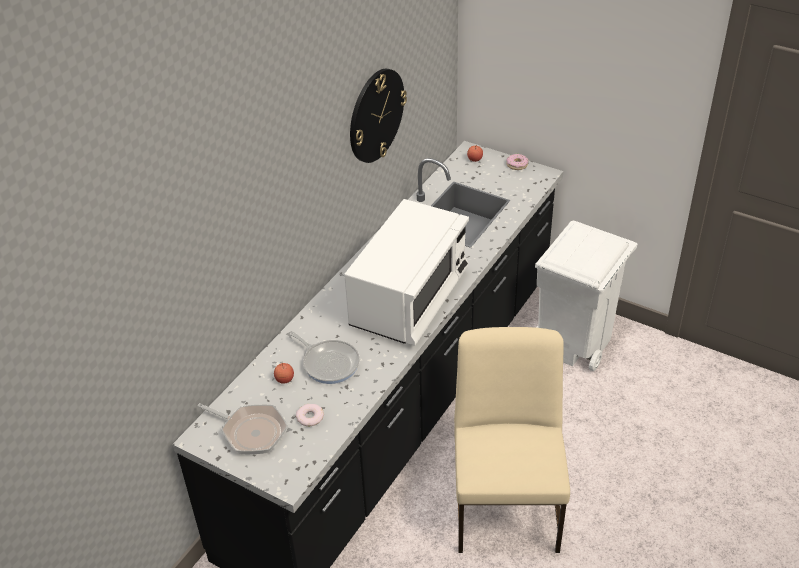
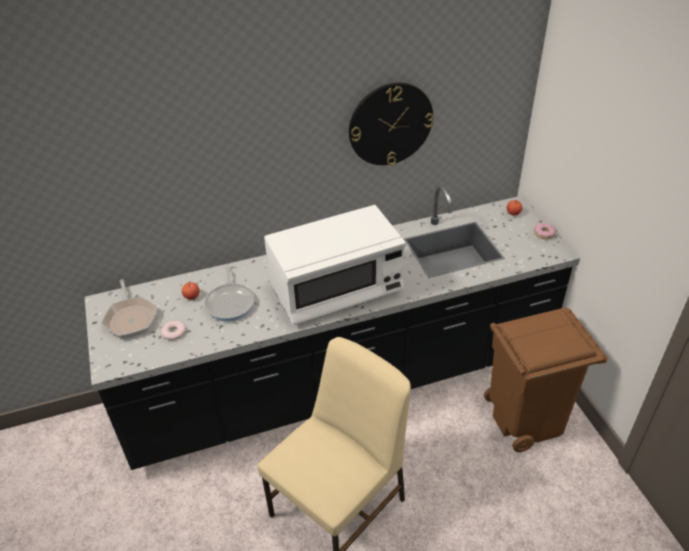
camera: 40 degrees right, 0 degrees up
(574, 342) = (526, 418): white trash can -> brown trash can

